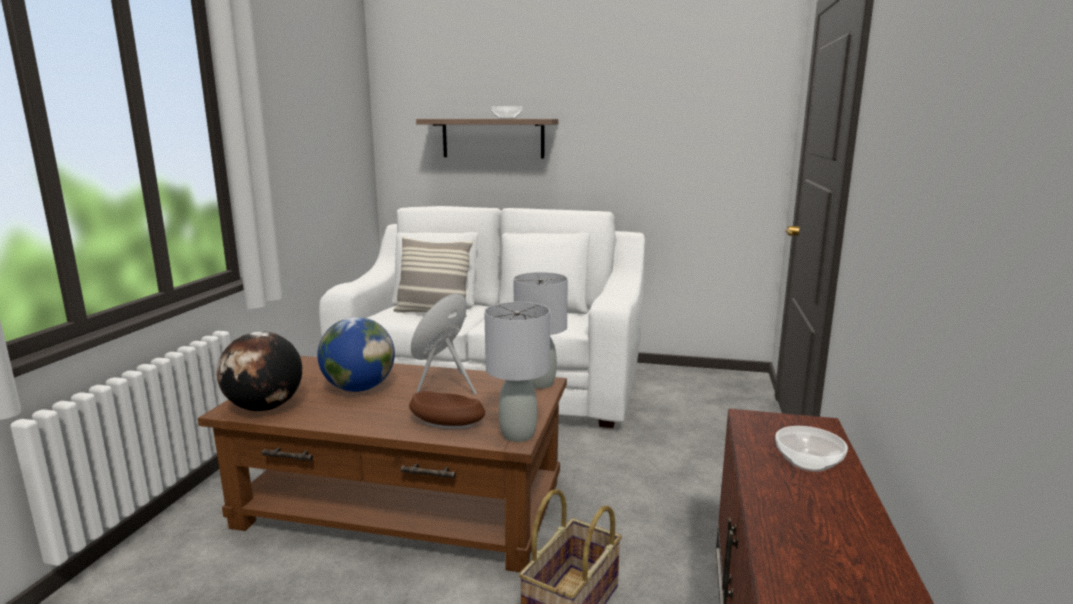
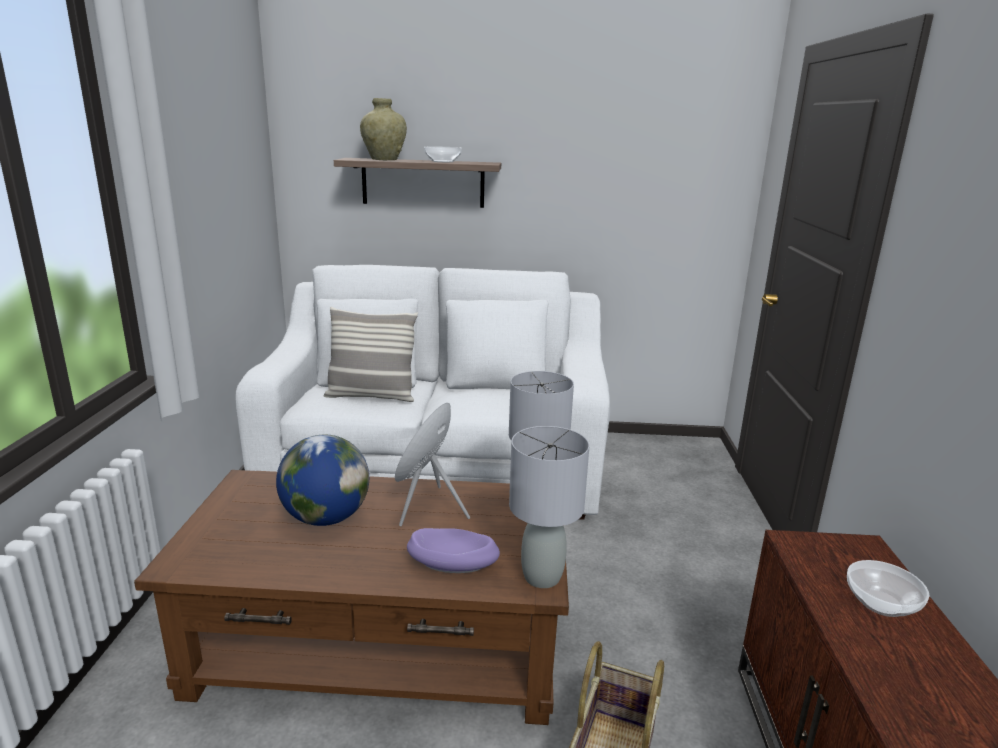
camera: 10 degrees left, 5 degrees up
(265, 408) = (218, 558): globe -> none
(446, 422) = (452, 565): brown bowl -> purple bowl
(459, 118) = (384, 159): none -> beige vase

